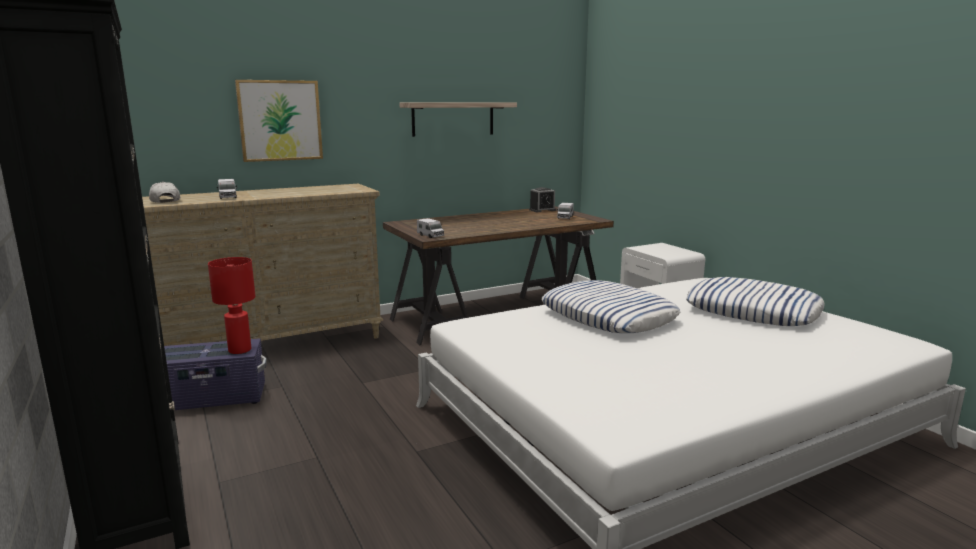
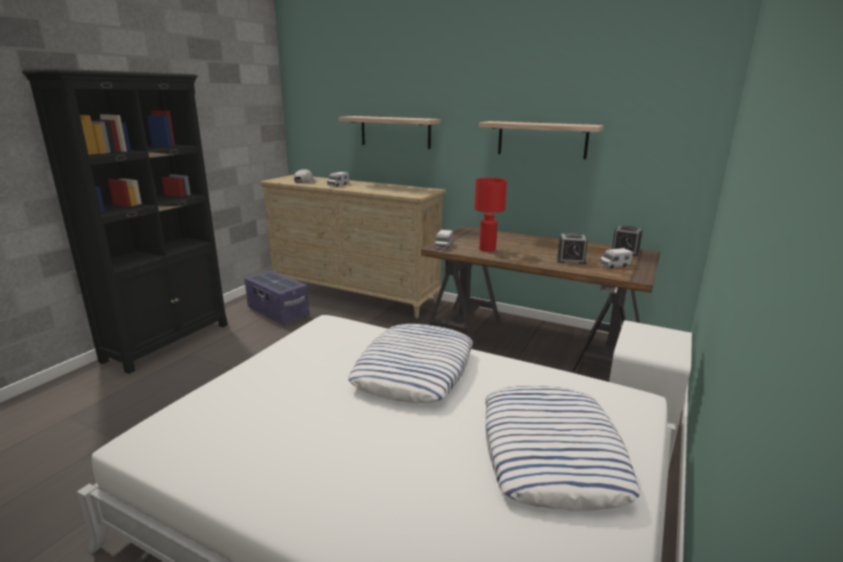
camera: 55 degrees right, 5 degrees up
(240, 350) = (283, 287): red table lamp -> red table lamp (487, 249)
(280, 120) = (395, 132): picture -> shelf
(536, 221) = (570, 260): none -> alarm clock

